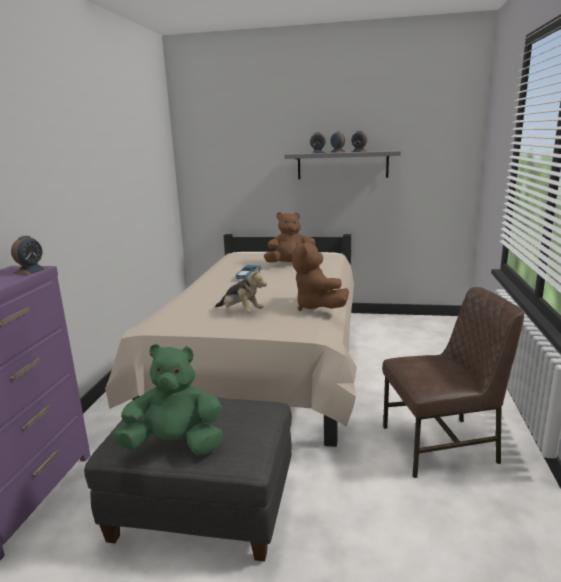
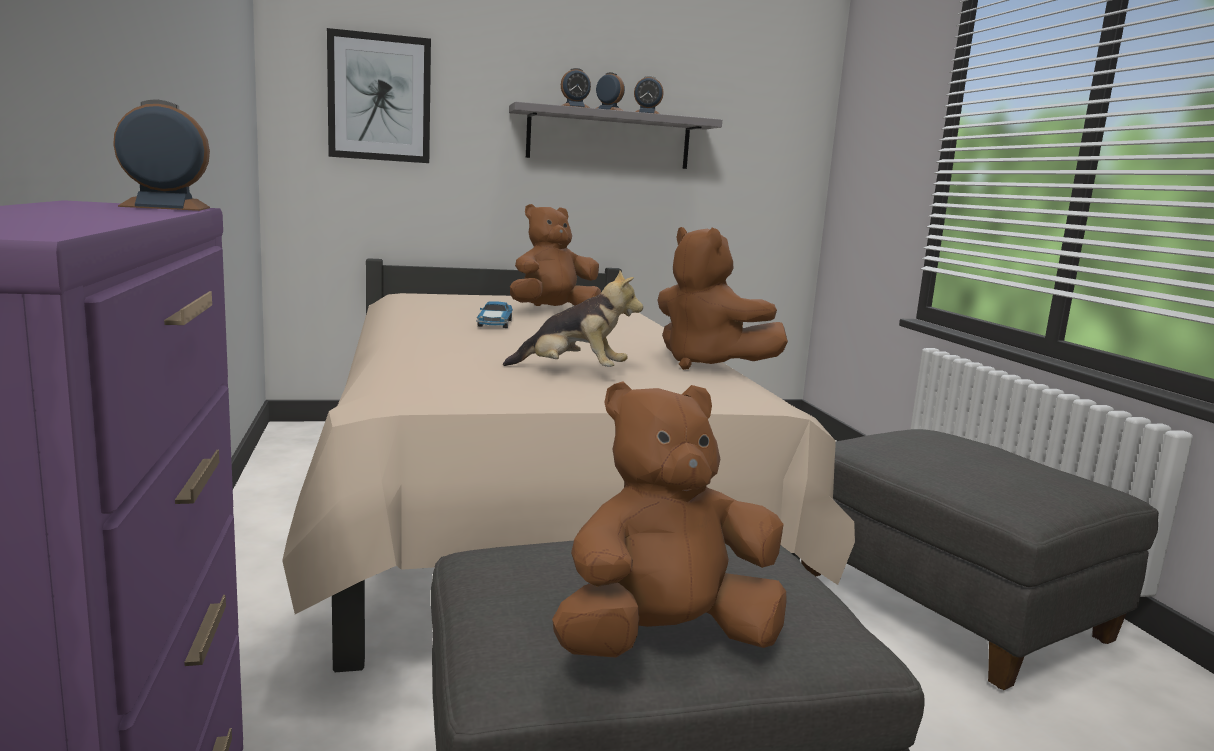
camera: 25 degrees left, 5 degrees down
(30, 271) = (166, 207): alarm clock -> alarm clock turned 105 degrees counterclockwise
(175, 445) = (665, 641): green plush toy -> brown plush toy
(226, 157) = (379, 98): none -> picture
(441, 445) = (951, 608): brown chair -> grey ottoman

